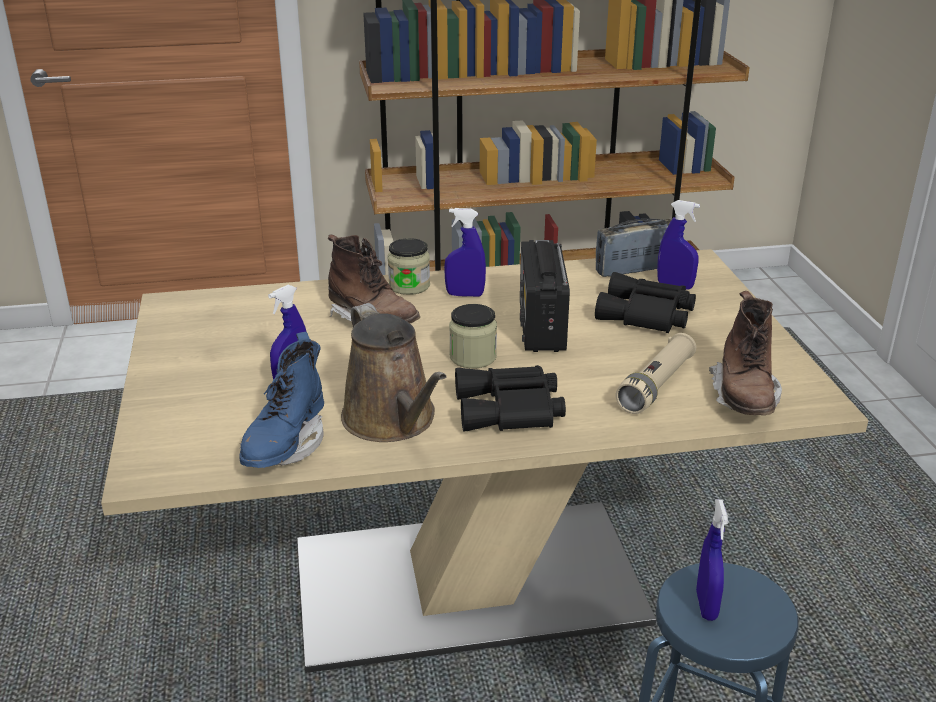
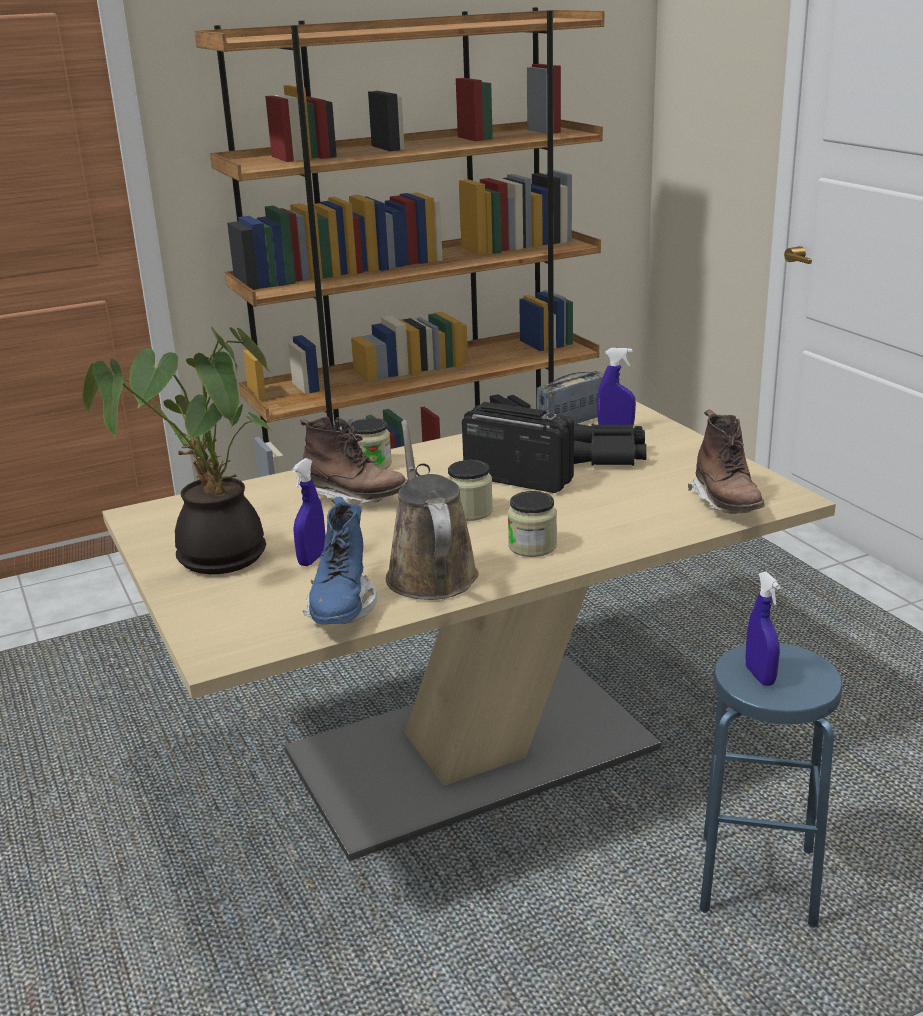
camera: 15 degrees left, 5 degrees down
(206, 363) = (213, 557): none -> potted plant
(393, 421) = (429, 572): brown watering can -> brown watering can turned 150 degrees counterclockwise
(465, 295) = (429, 464): blue spray bottle -> none
(511, 410) = (532, 546): black binoculars -> jar
(541, 327) = (517, 478): radio -> radio turned 135 degrees clockwise
(656, 386) = (647, 507): beige flashlight -> none

